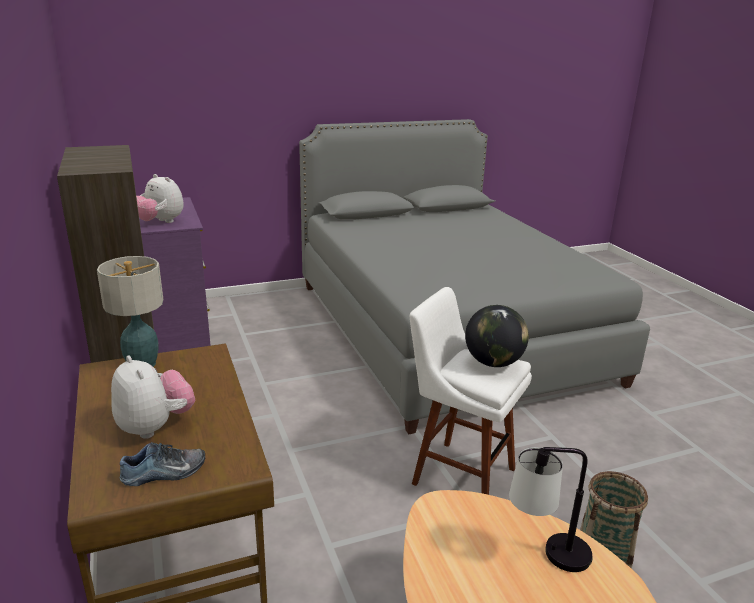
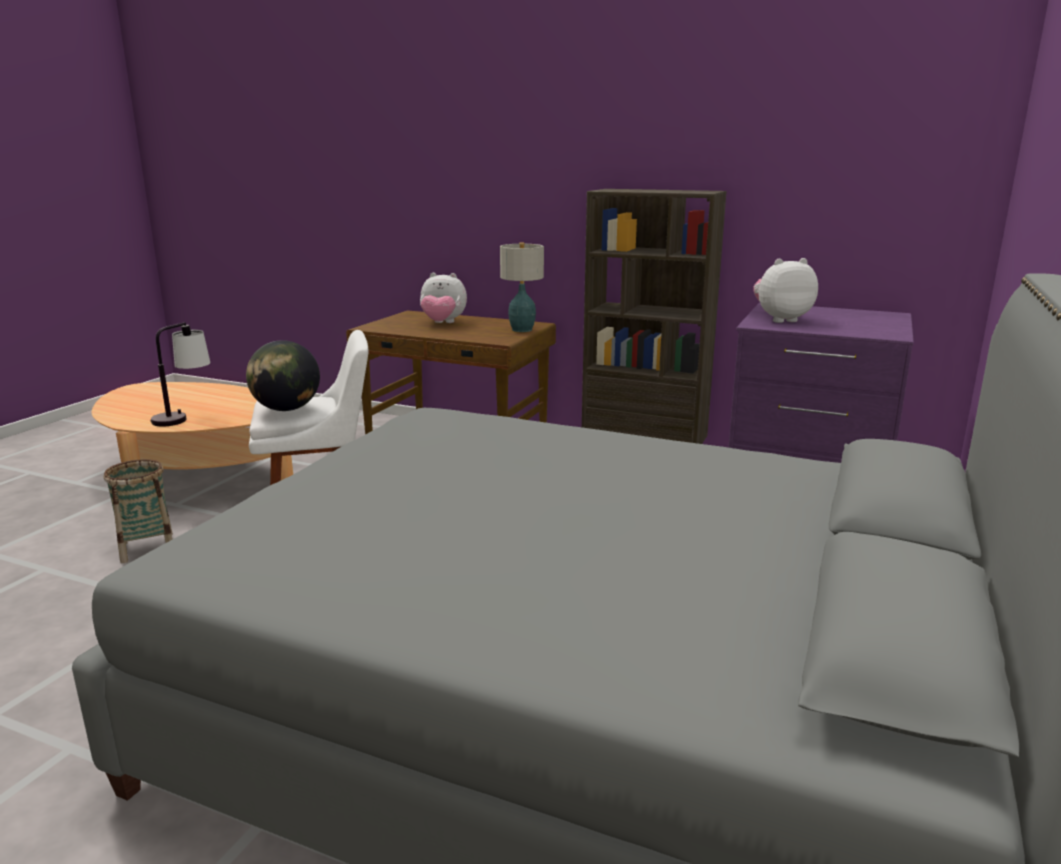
camera: 135 degrees right, 5 degrees down
(164, 473) = (399, 320): shoe -> none

